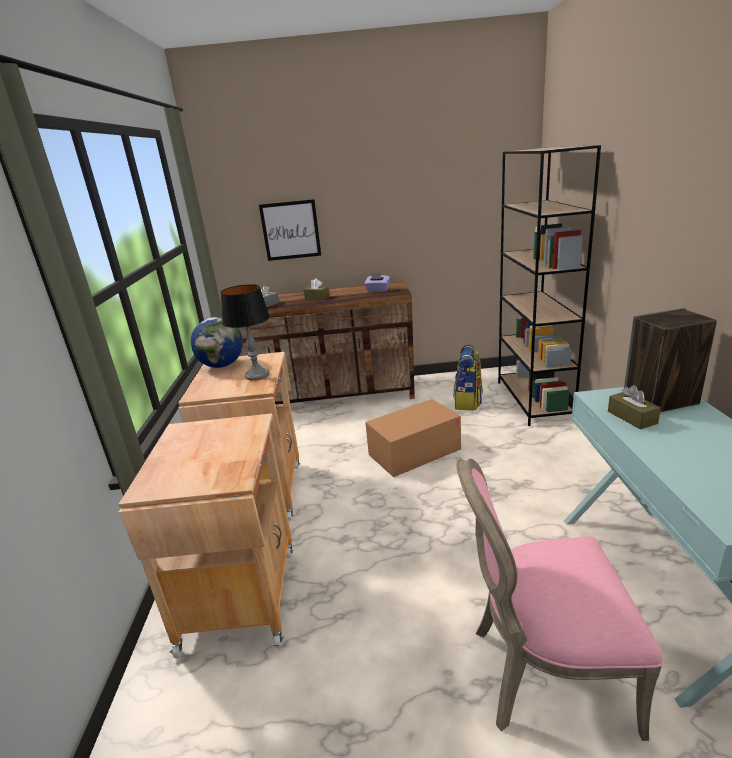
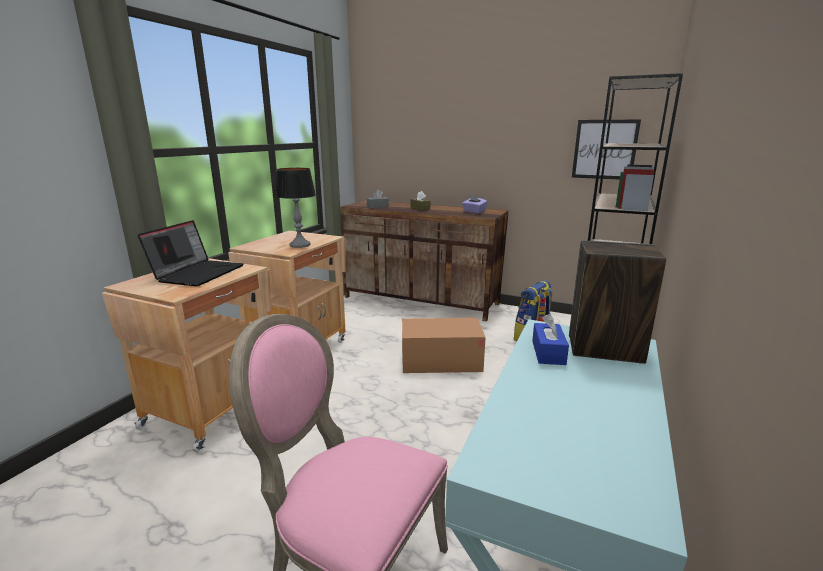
camera: 25 degrees right, 5 degrees down
(207, 445) = (198, 273): none -> laptop
(222, 365) = (291, 235): globe -> none
(290, 230) = (416, 148): picture -> picture (604, 149)
(632, 417) = (548, 352): brown tissue box -> blue tissue box

